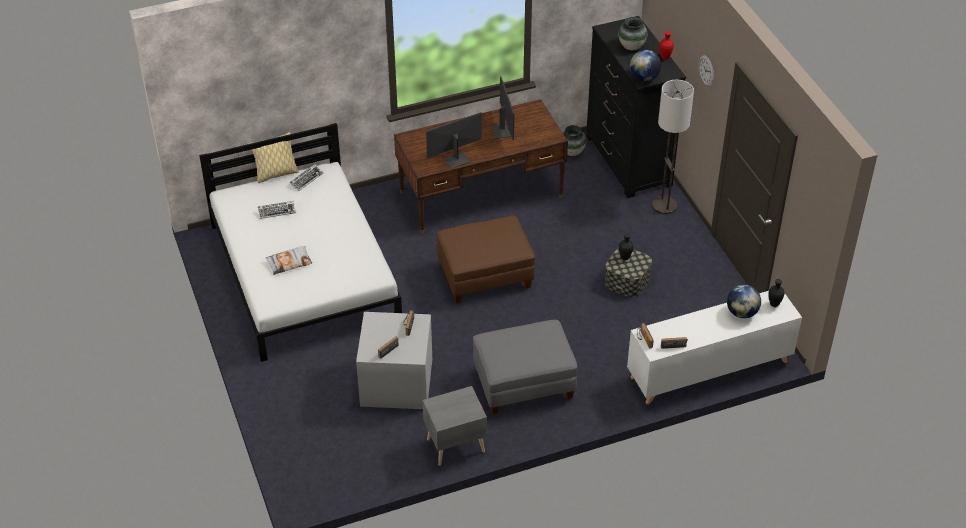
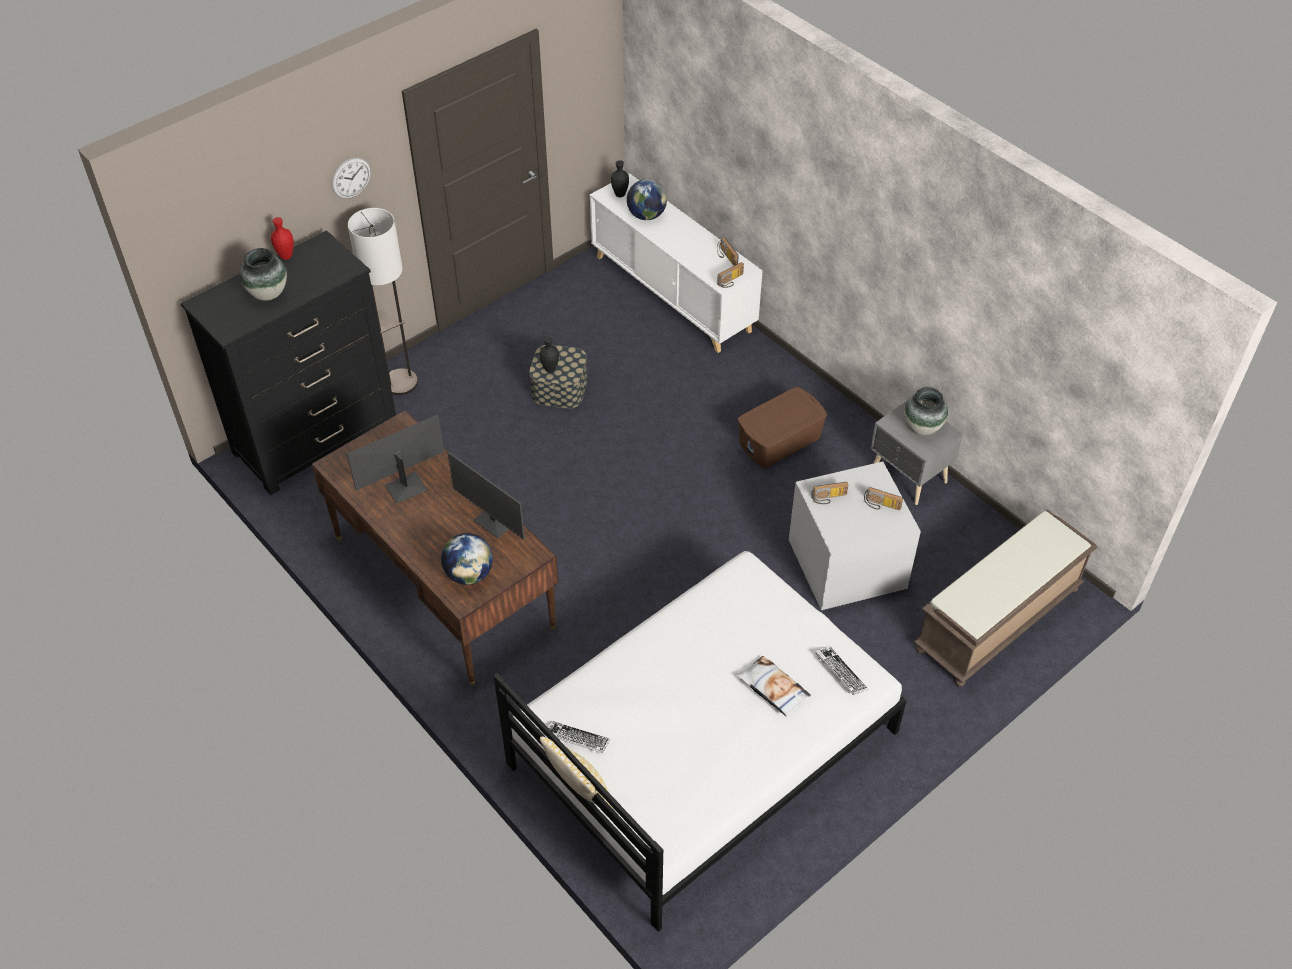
camera: 110 degrees left, 5 degrees up
(277, 211) = (670, 751): keyboard -> keyboard (840, 673)
(308, 444) = (998, 620): none -> brown bench
(485, 276) = (612, 529): brown ottoman -> none
(524, 384) = (780, 440): grey ottoman -> brown storage box
(572, 152) = (312, 502): vase -> vase (922, 427)
(644, 78) = (343, 267): globe -> globe (469, 574)

